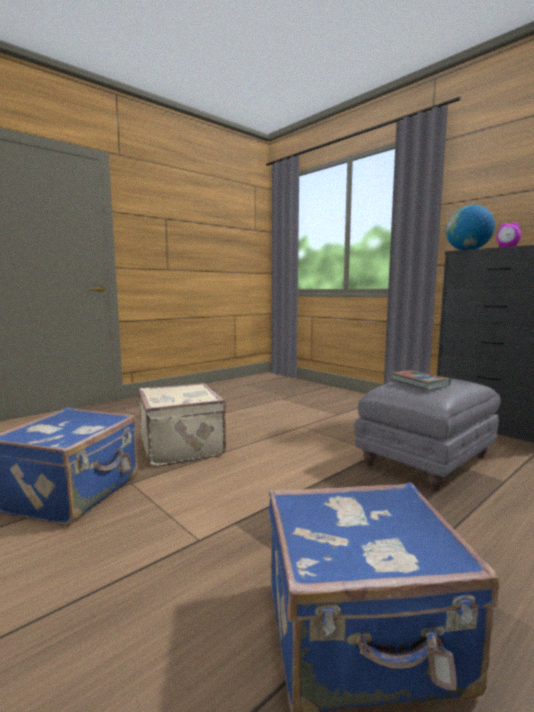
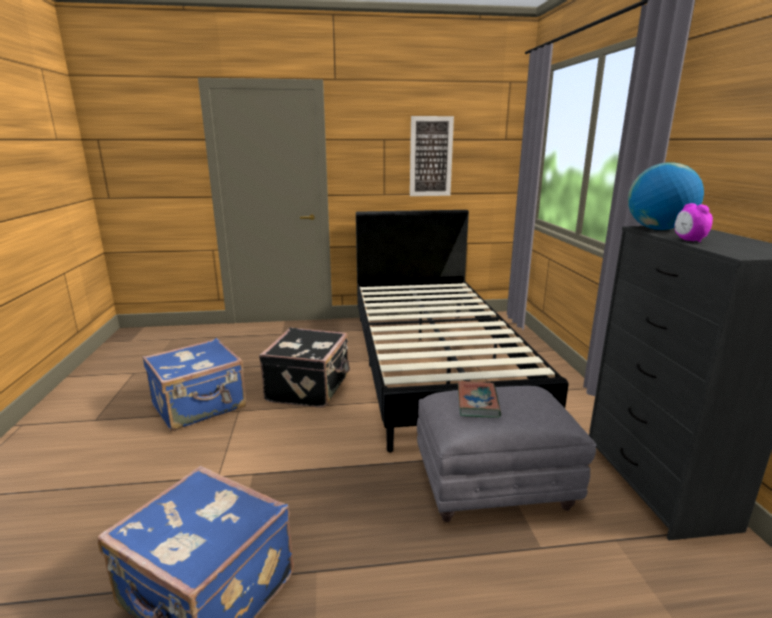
camera: 35 degrees right, 10 degrees up
(183, 446) = (310, 388): beige suitcase -> black suitcase
(204, 238) = (431, 157): none -> picture
(265, 408) = (433, 364): none -> black bed

